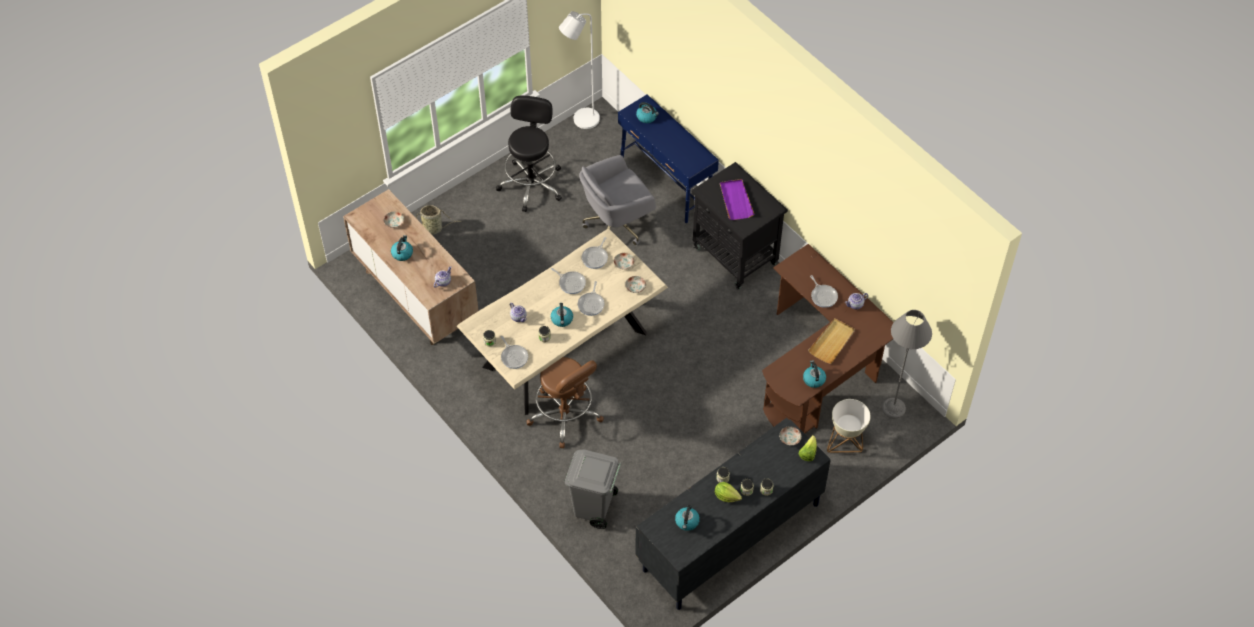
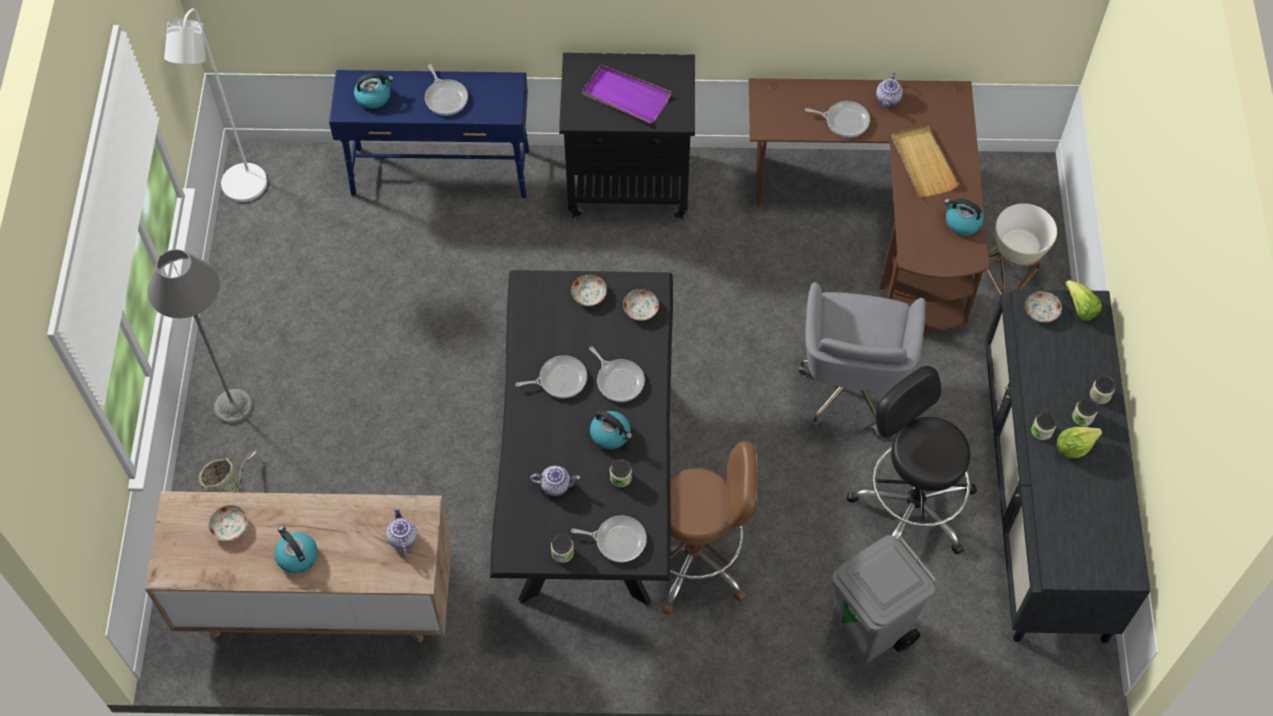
camera: 50 degrees left, 5 degrees up
(531, 184) = (280, 322): black stool -> black stool (911, 505)
(565, 350) = (589, 480): beige dining table -> black dining table
(595, 257) = (546, 320): frying pan -> frying pan (446, 97)
(617, 227) = (452, 276): grey office chair -> grey office chair (850, 386)
(687, 522) = (1078, 522): kettle -> none
(893, 408) = (1002, 191): grey floor lamp -> grey floor lamp (234, 406)

